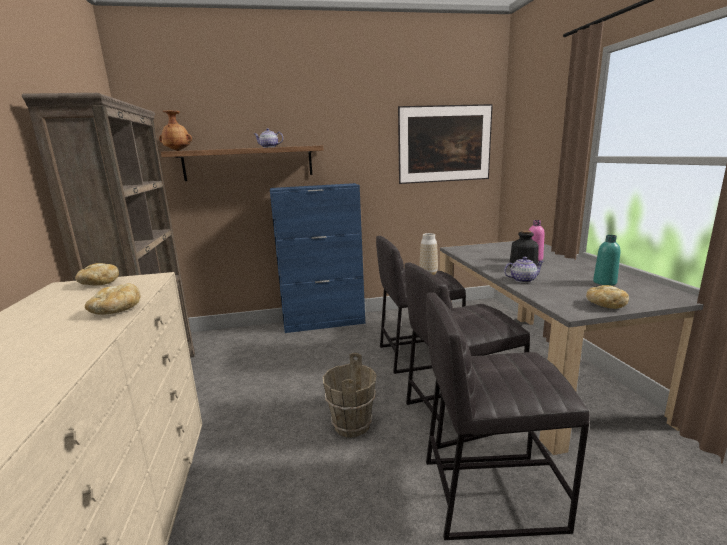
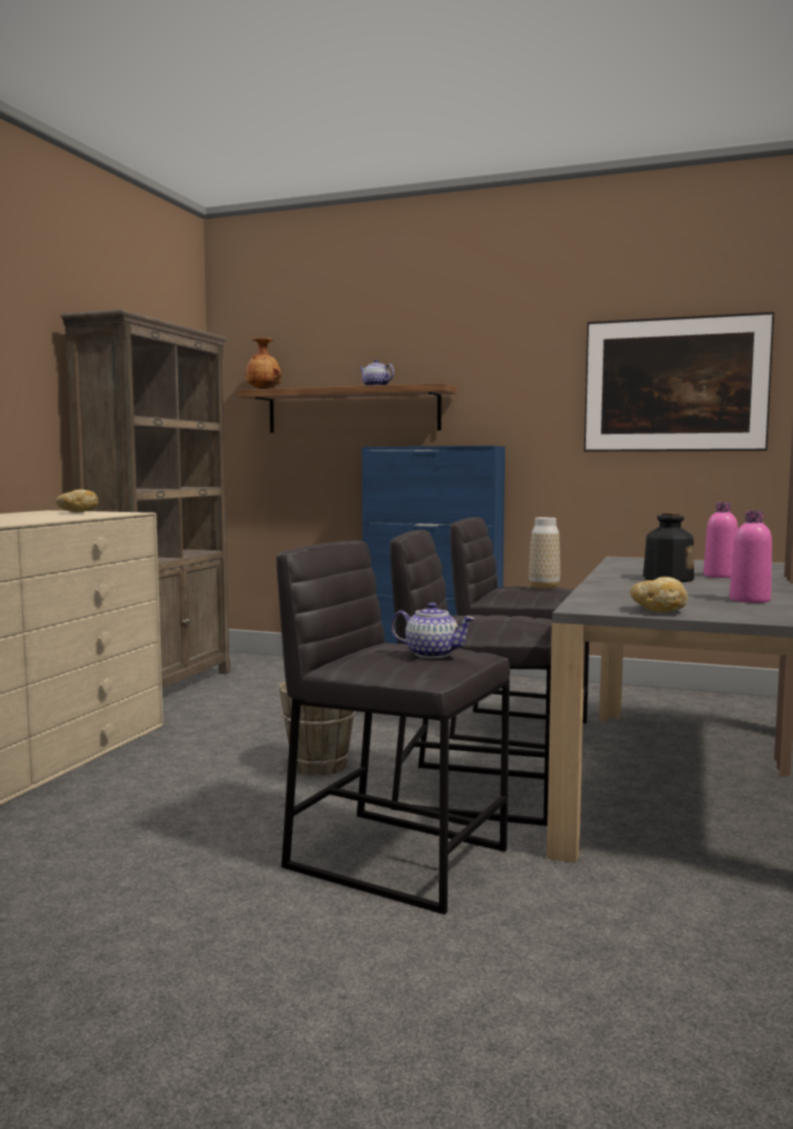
camera: 30 degrees right, 10 degrees down
(116, 311) = (49, 519): bread -> none
(522, 280) = (619, 586): teapot -> teapot (431, 654)
(604, 282) = (749, 600): turquoise bottle -> pink bottle

